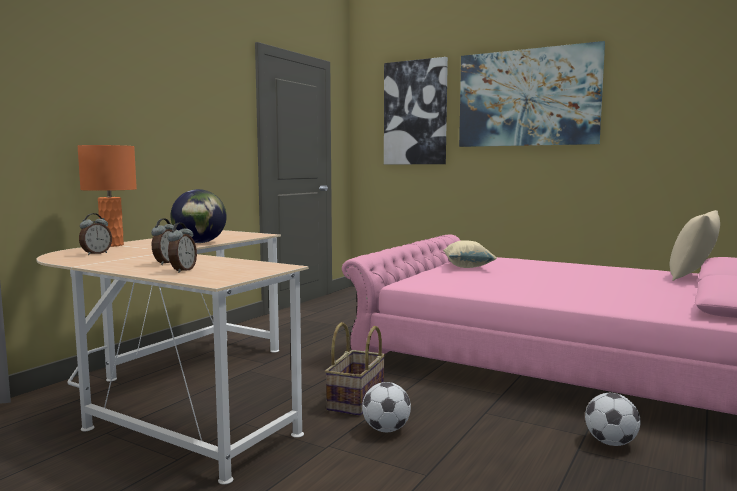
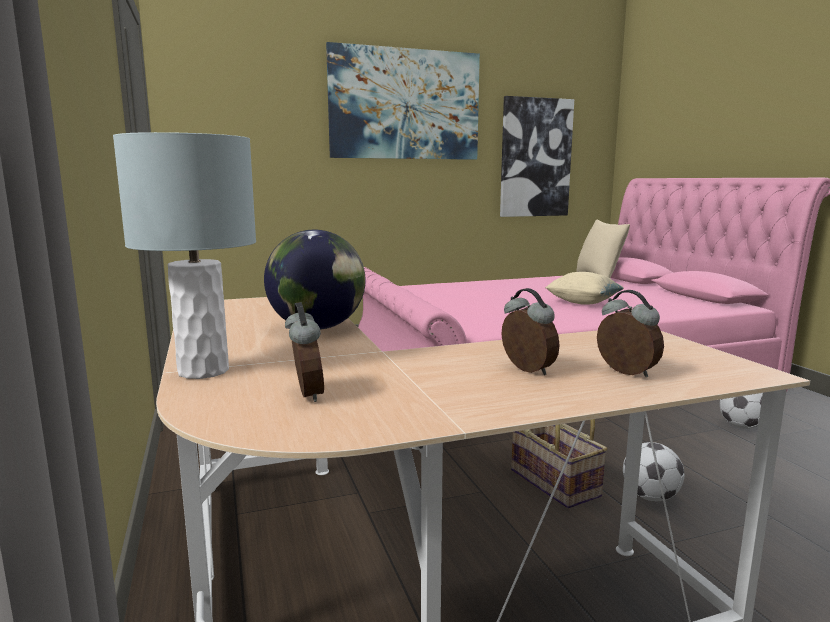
camera: 50 degrees left, 5 degrees up
(111, 245) = (203, 371): orange table lamp -> grey table lamp
(415, 113) = (263, 110): picture -> picture (535, 158)
(467, 267) = (450, 299): beige pillow -> beige pillow (583, 303)

